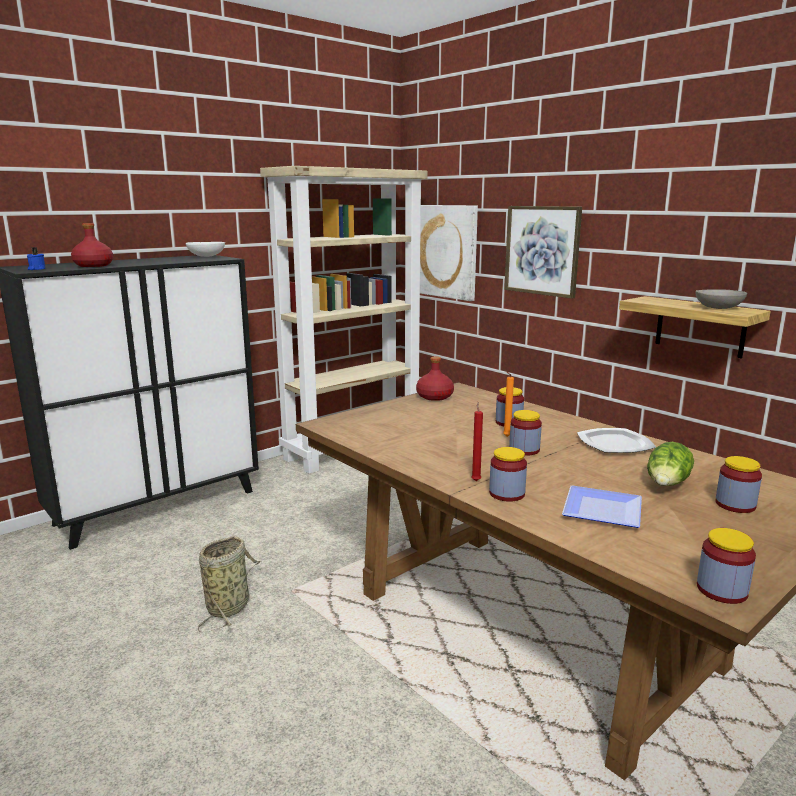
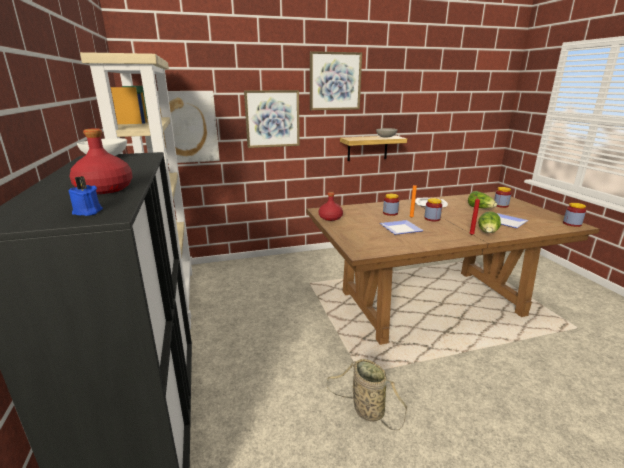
camera: 65 degrees left, 5 degrees up
(438, 435) = (400, 229): none -> plate
(507, 494) = (488, 232): jar -> lettuce
(645, 192) = (335, 81): none -> picture

